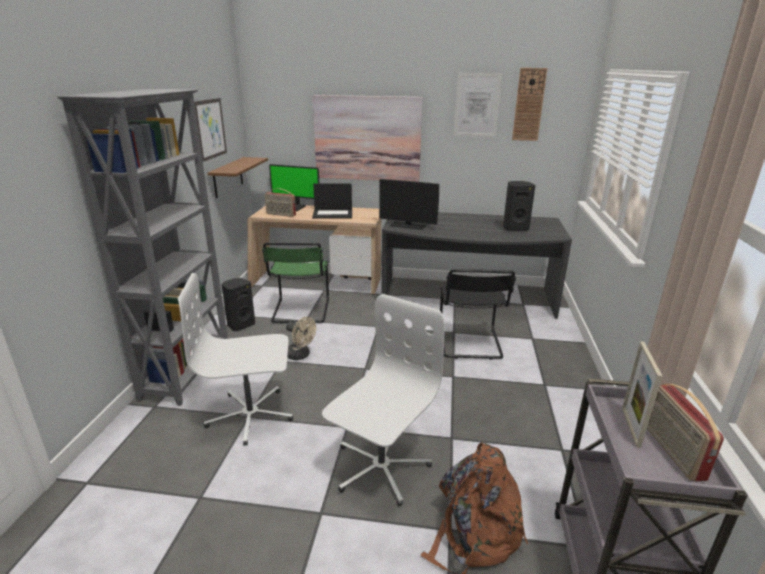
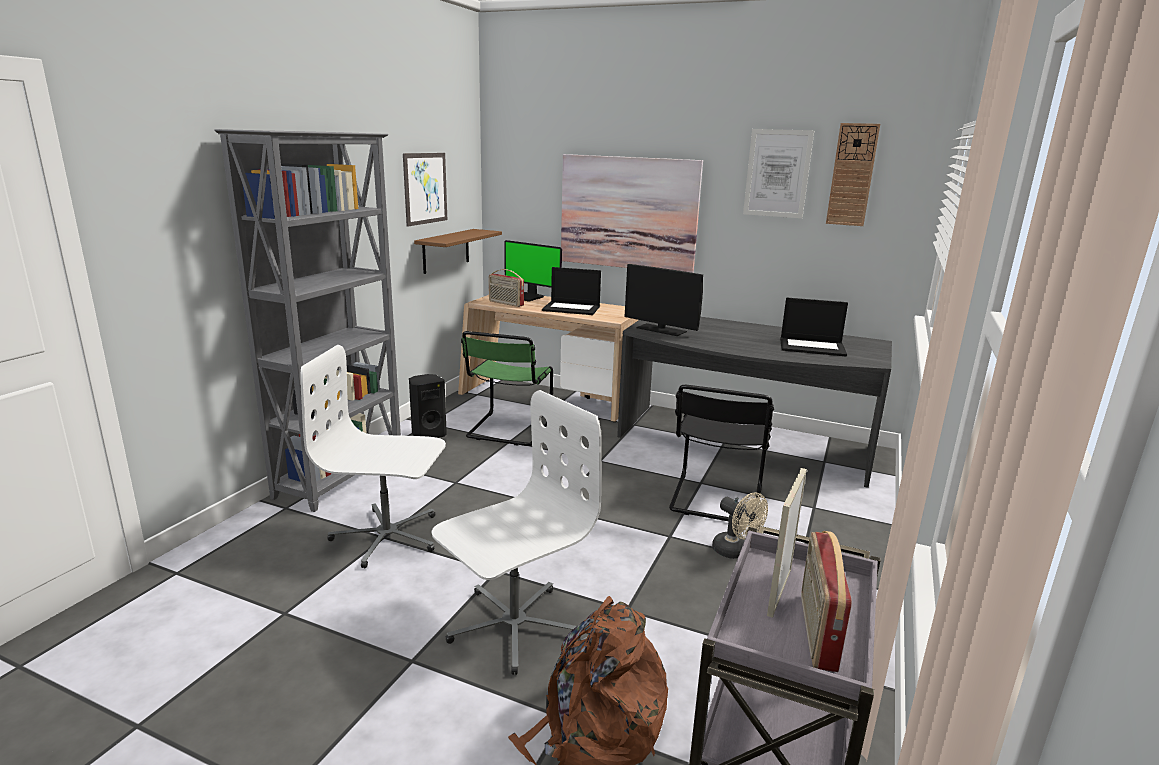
camera: 15 degrees right, 5 degrees down
(301, 355) = (482, 480): beige fan -> beige fan (736, 552)
(514, 228) = (812, 347): black speaker -> laptop

